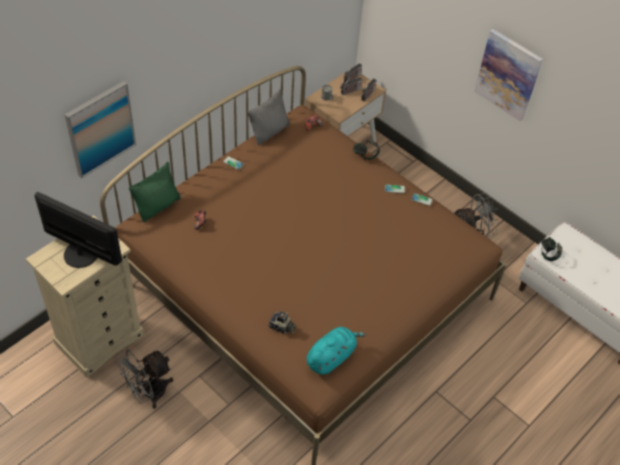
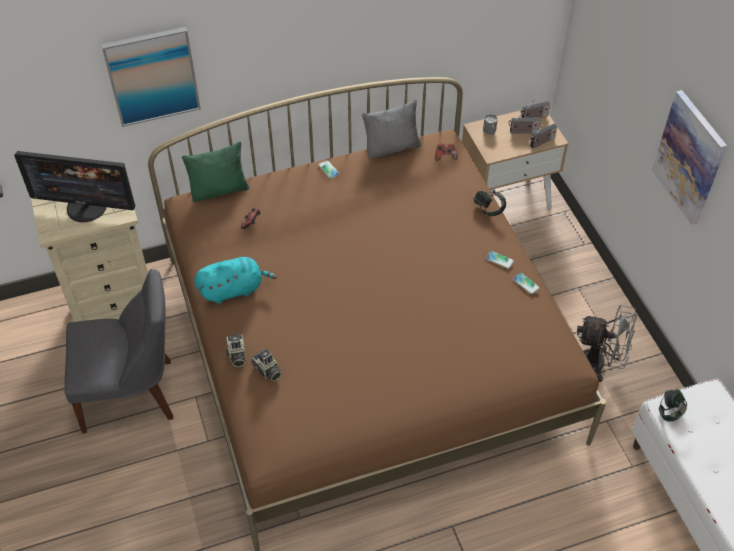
camera: 30 degrees right, 0 degrees up
(81, 253) = (87, 207): monitor -> monitor turned 135 degrees clockwise
(148, 393) = (133, 394): grey fan -> grey chair
(252, 325) = (236, 355): none -> camera
(331, 357) = (302, 426): turquoise plush toy -> turquoise plush toy (234, 289)

